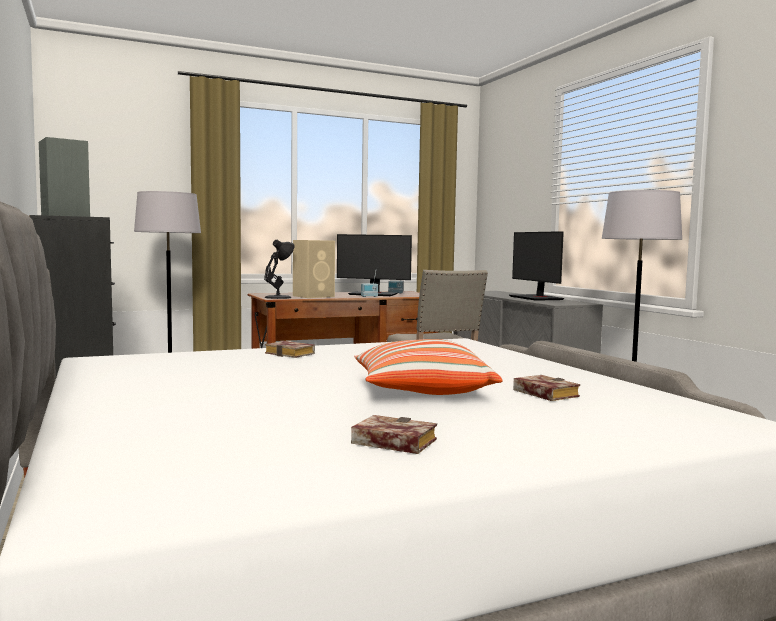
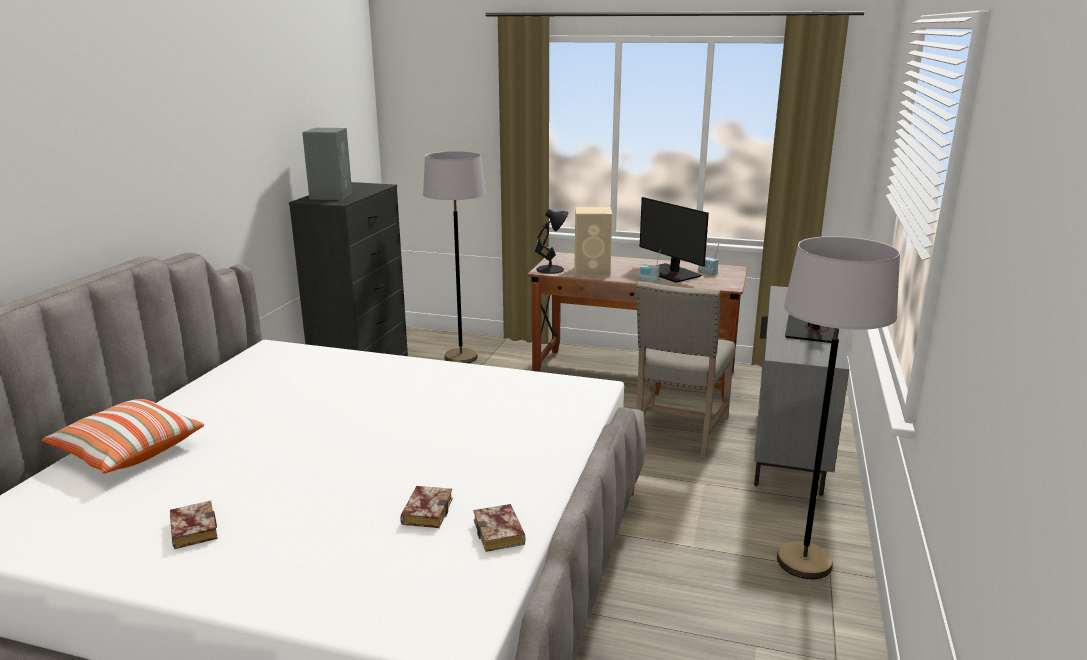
camera: 40 degrees right, 15 degrees up
(292, 354) = (401, 375): book -> book (501, 534)
(421, 392) = (352, 471): pillow -> pillow (127, 451)

